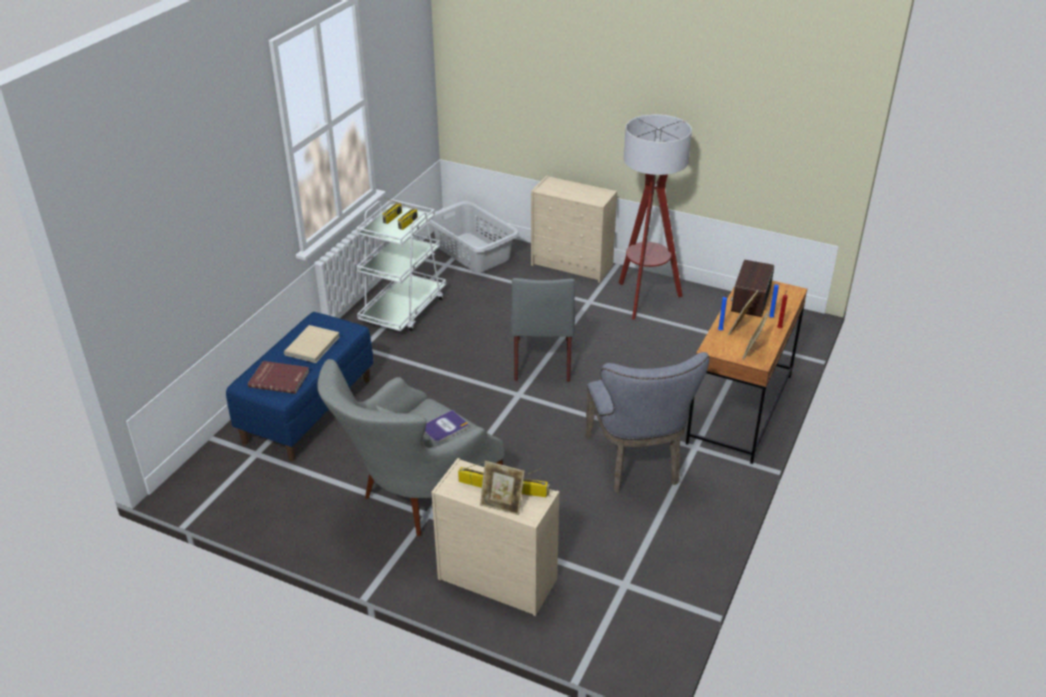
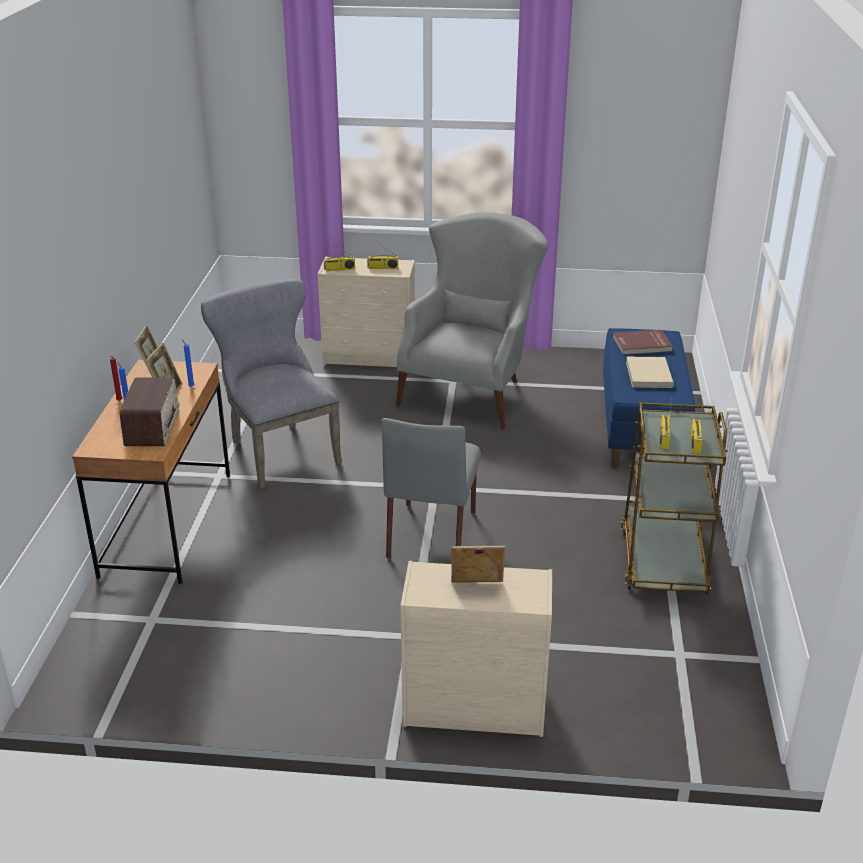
camera: 160 degrees right, 5 degrees down
(404, 309) = (663, 560): white cart -> brown cart
(444, 427) = (452, 336): book -> none
(472, 253) = (659, 691): grey laundry basket -> none
(502, 505) = (356, 261): picture frame -> picture frame (477, 587)
(542, 359) = (432, 533): grey chair -> grey chair turned 150 degrees counterclockwise
(644, 299) = (324, 663): floor lamp -> none

